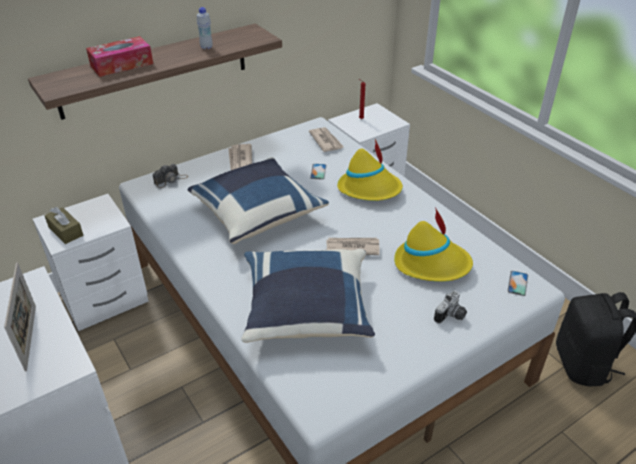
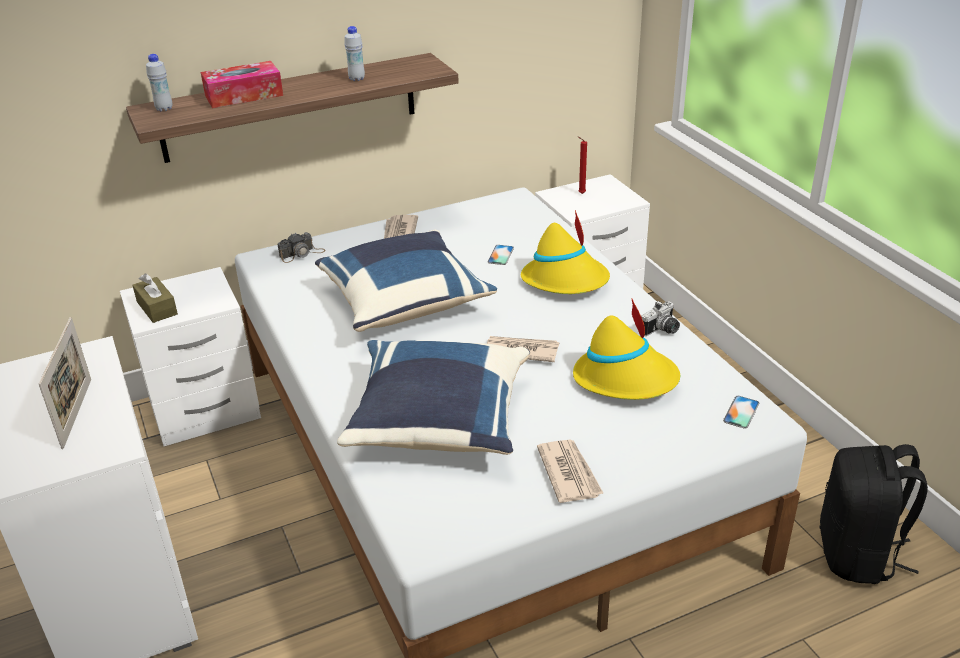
camera: 10 degrees right, 5 degrees down
(60, 79) = (164, 109): none -> white bottle
(326, 141) = (522, 218): newspaper -> newspaper (569, 473)
(451, 316) = (634, 445): camera -> camera (662, 331)

